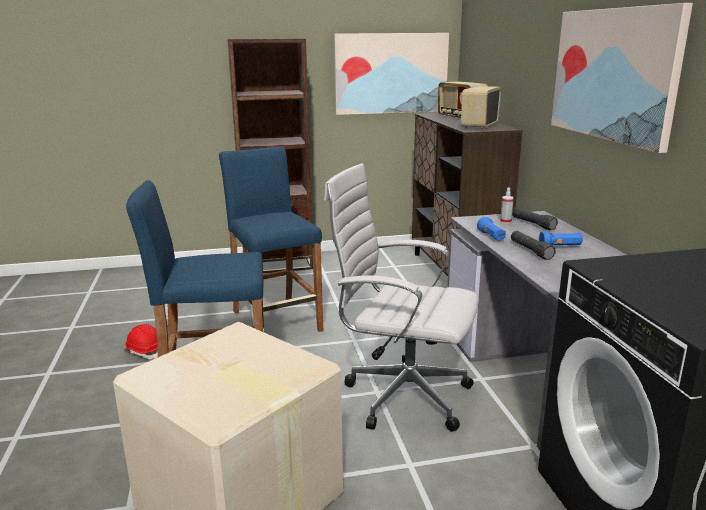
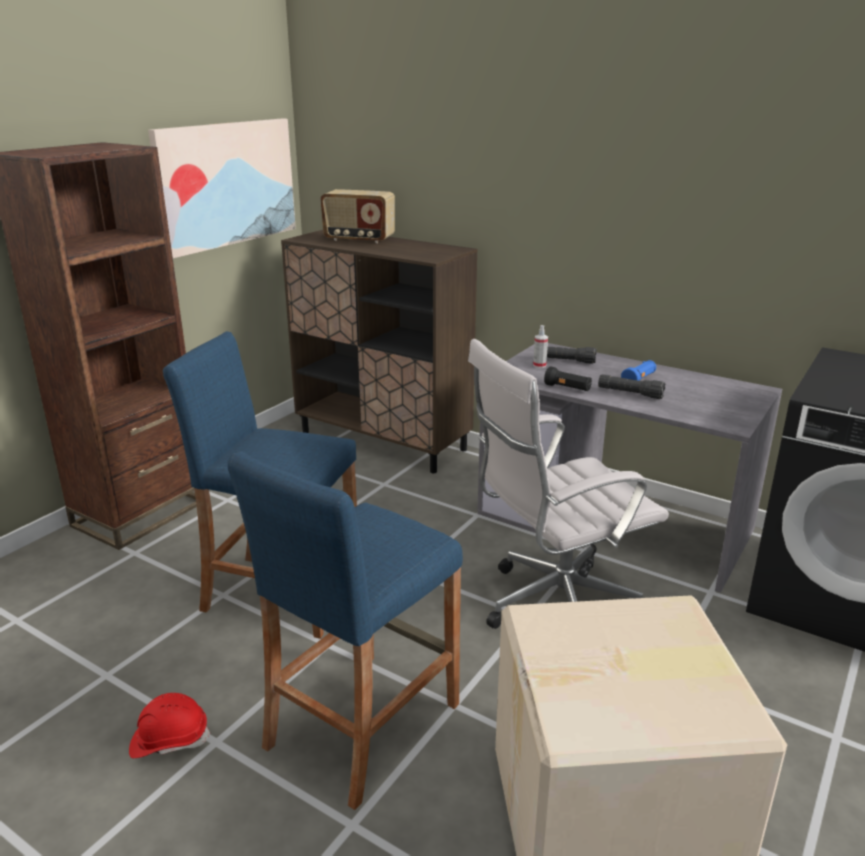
camera: 45 degrees left, 5 degrees up
(479, 126) = (423, 251): radio -> none
(491, 237) = (567, 388): blue flashlight -> black flashlight
(614, 74) = (643, 184): picture -> none

